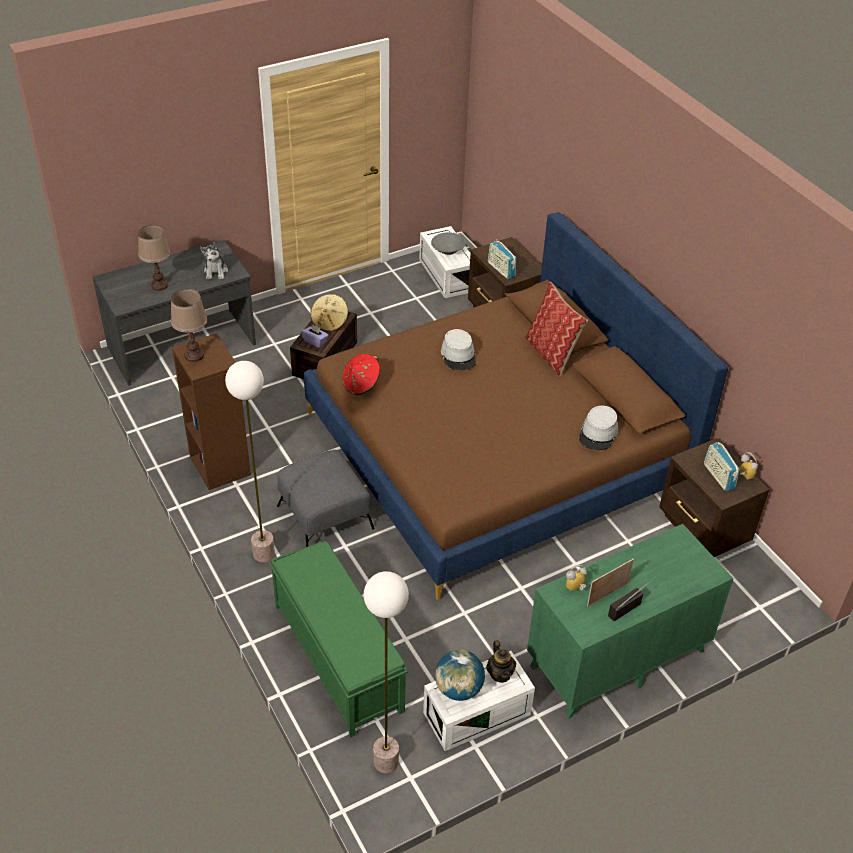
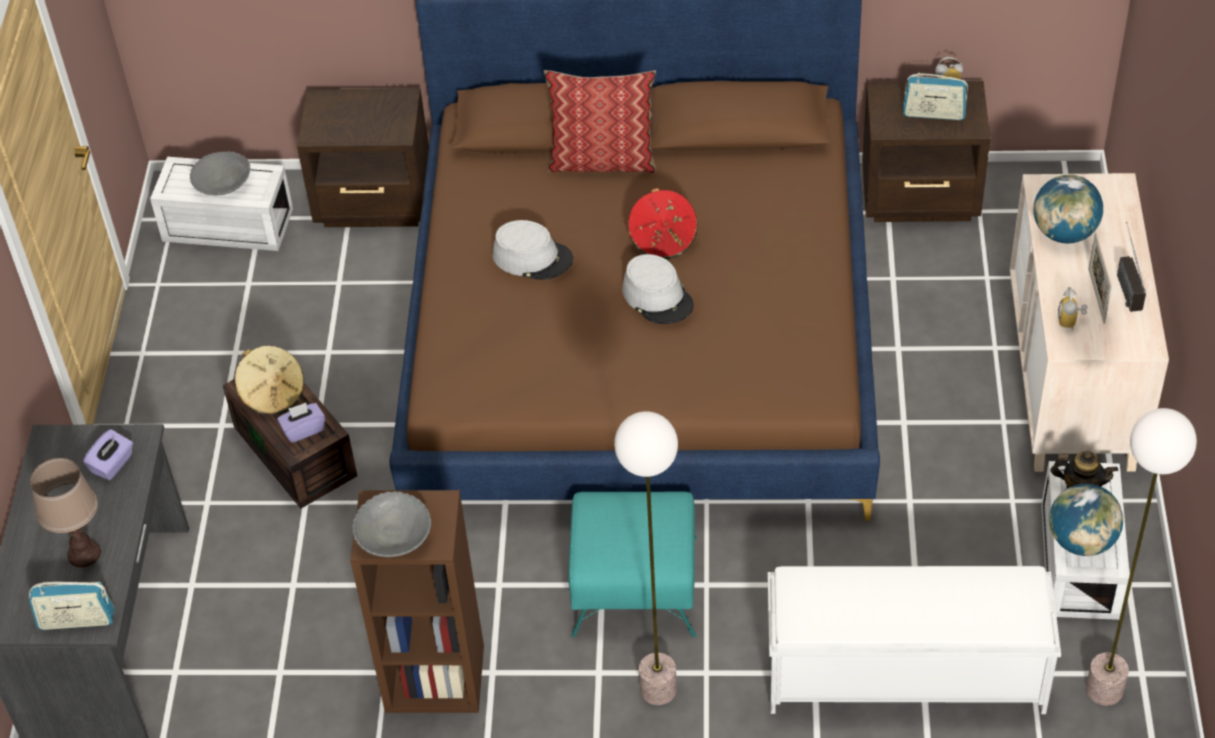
camera: 55 degrees left, 5 degrees up
(193, 355) = (394, 537): brown table lamp -> grey bowl
(216, 271) = (112, 464): plush toy -> purple tissue box
(325, 517) = (636, 586): grey ottoman -> turquoise ottoman
(337, 656) = (902, 674): green bench -> white bench
(361, 384) = (510, 391): red hat -> red hat (663, 239)
(501, 270) = (373, 134): radio -> radio (76, 620)
(598, 433) = (791, 185): grey hat -> grey hat (658, 297)
(617, 658) = (1072, 380): green dresser -> beige dresser
(648, 560) = (1064, 233): none -> globe

